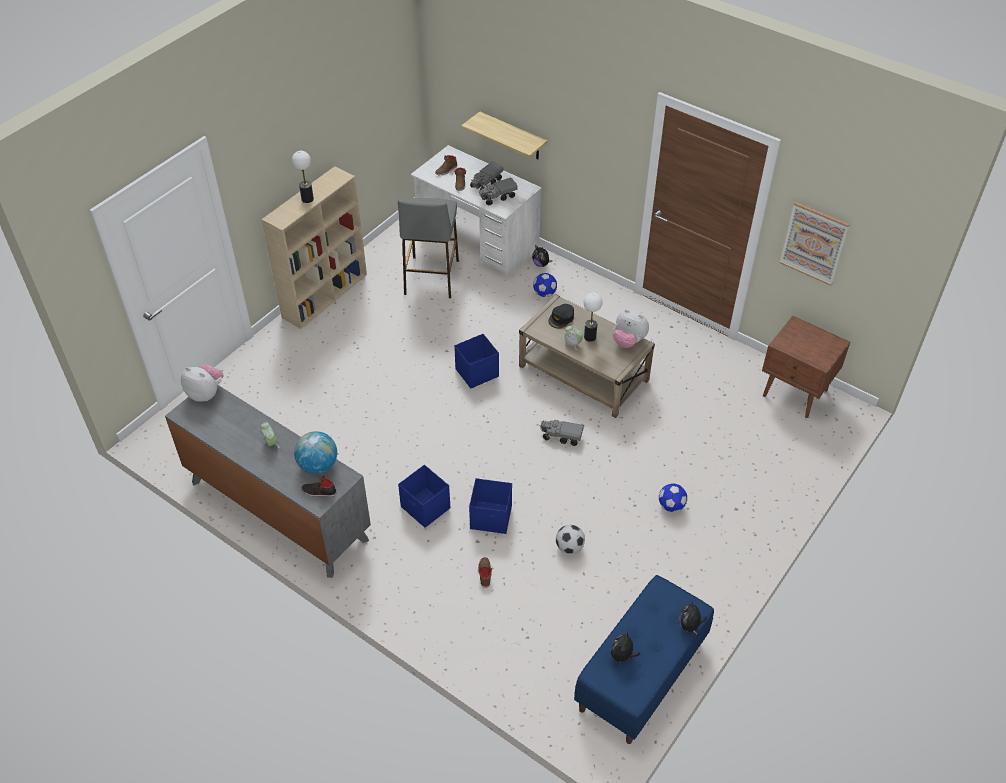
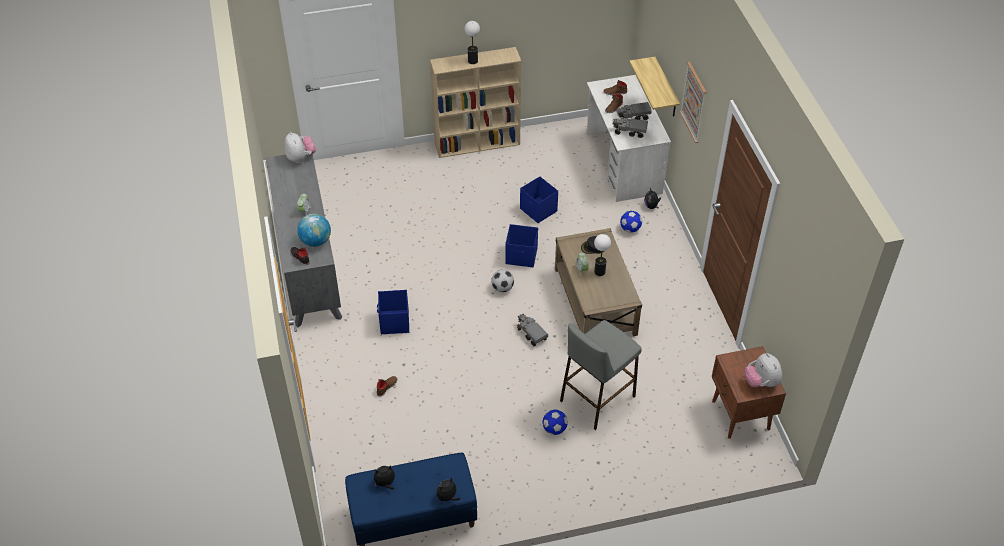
camera: 40 degrees right, 0 degrees up
(431, 277) = (561, 171): grey stool -> grey stool (597, 399)
(491, 518) = (428, 356): blue storage box -> blue storage box (538, 210)
(569, 547) = (456, 408): football -> football (502, 288)
(628, 341) = (624, 291): plush toy -> plush toy (761, 382)
(814, 243) = (783, 288): picture -> picture (694, 102)

